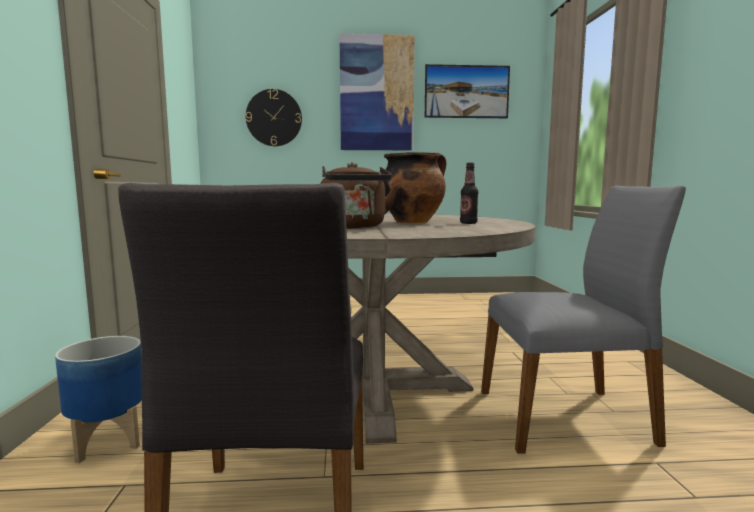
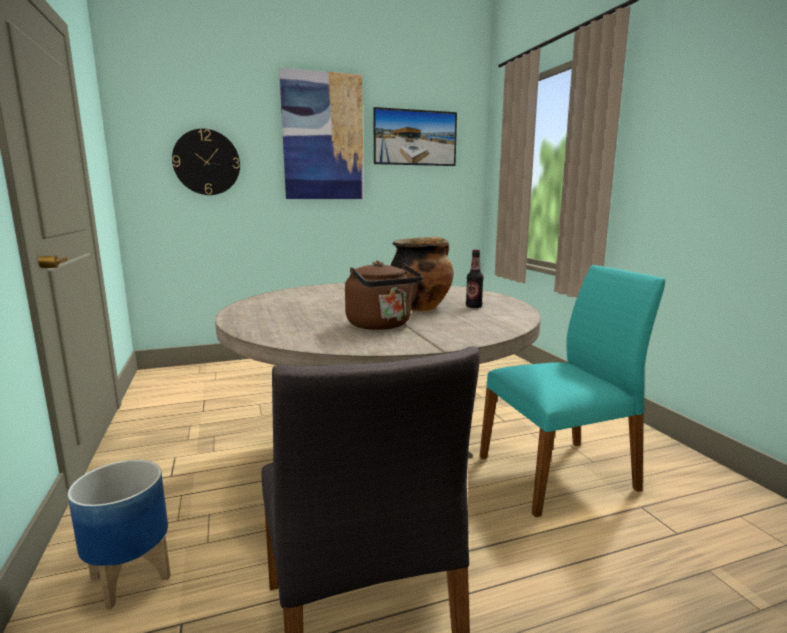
camera: 15 degrees left, 5 degrees up
(566, 417) = (559, 473): grey chair -> turquoise chair

